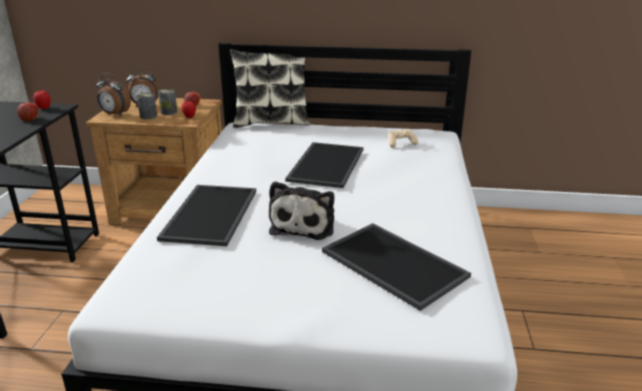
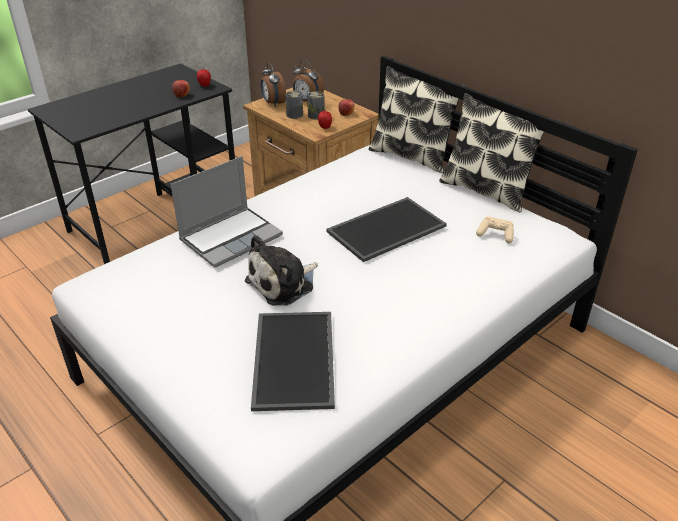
camera: 40 degrees right, 10 degrees up
(209, 213) = (231, 237): tray -> laptop
(353, 125) = (486, 190): none -> pillow

